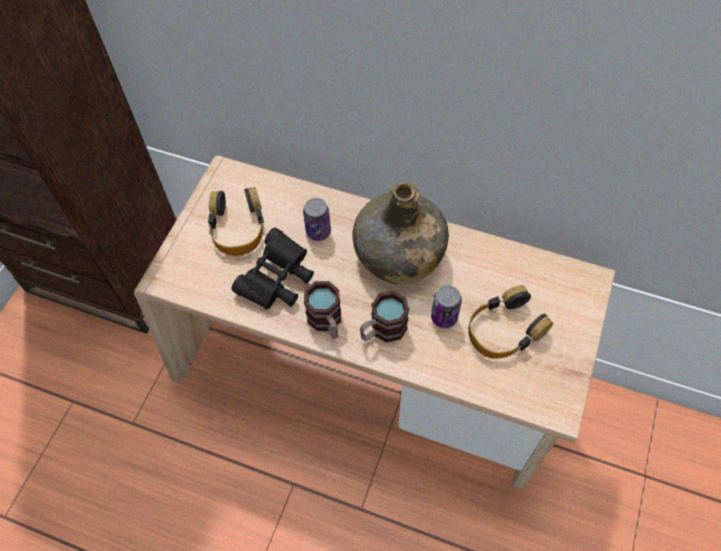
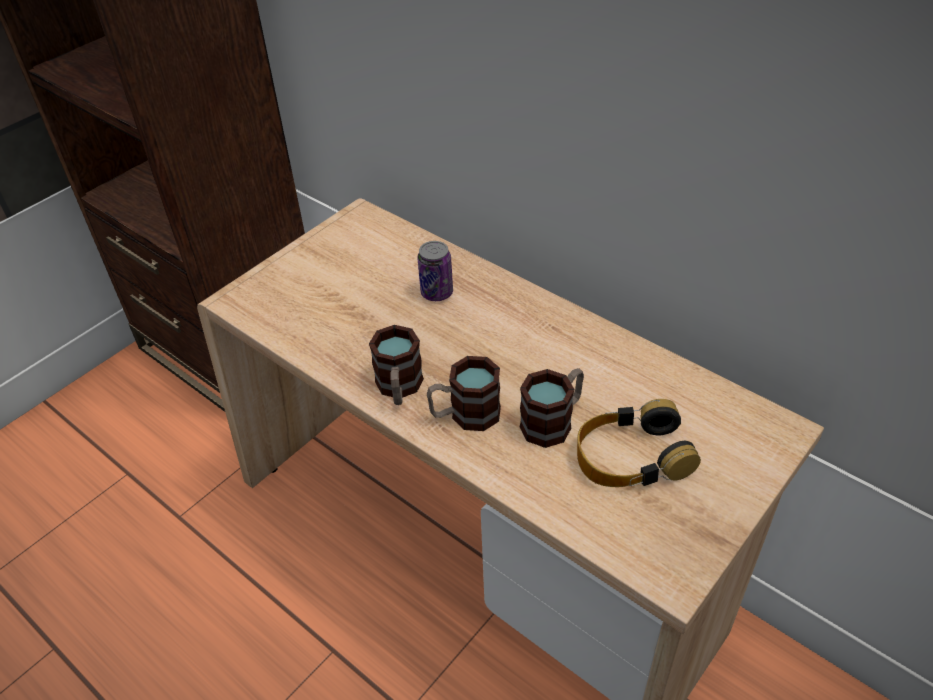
camera: 20 degrees right, 15 degrees down
(238, 227) = (345, 268): headphones -> none
(277, 281) = (362, 331): black binoculars -> none
(398, 255) = (524, 339): green bottle -> none
(444, 317) = (553, 421): can -> mug

